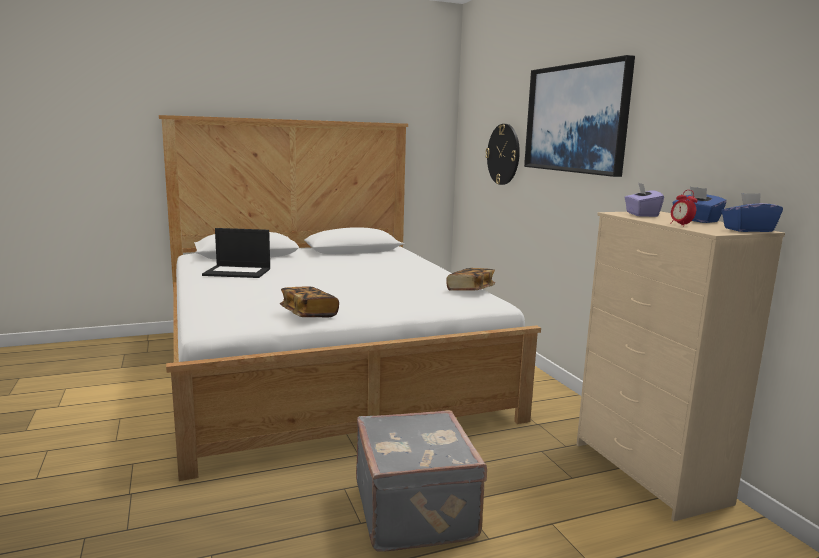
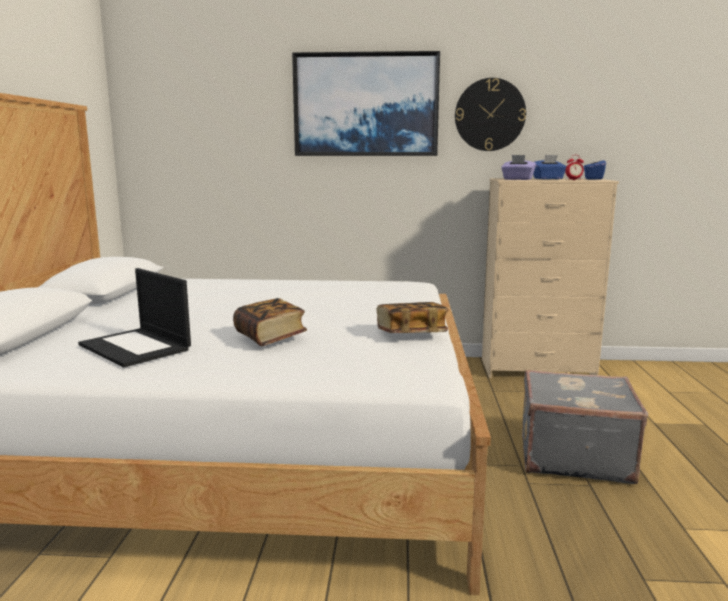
camera: 65 degrees left, 0 degrees up
(238, 272) = (136, 347): laptop -> laptop turned 105 degrees clockwise
(470, 290) = (369, 282): book -> book (270, 337)
(503, 154) = (238, 145): wall clock -> wall clock (490, 115)

